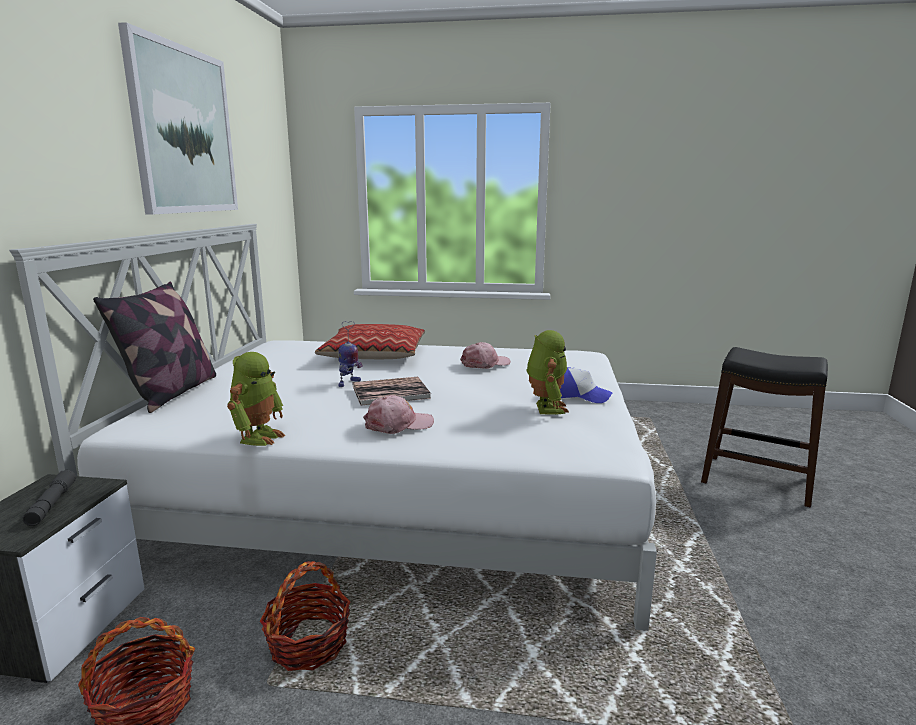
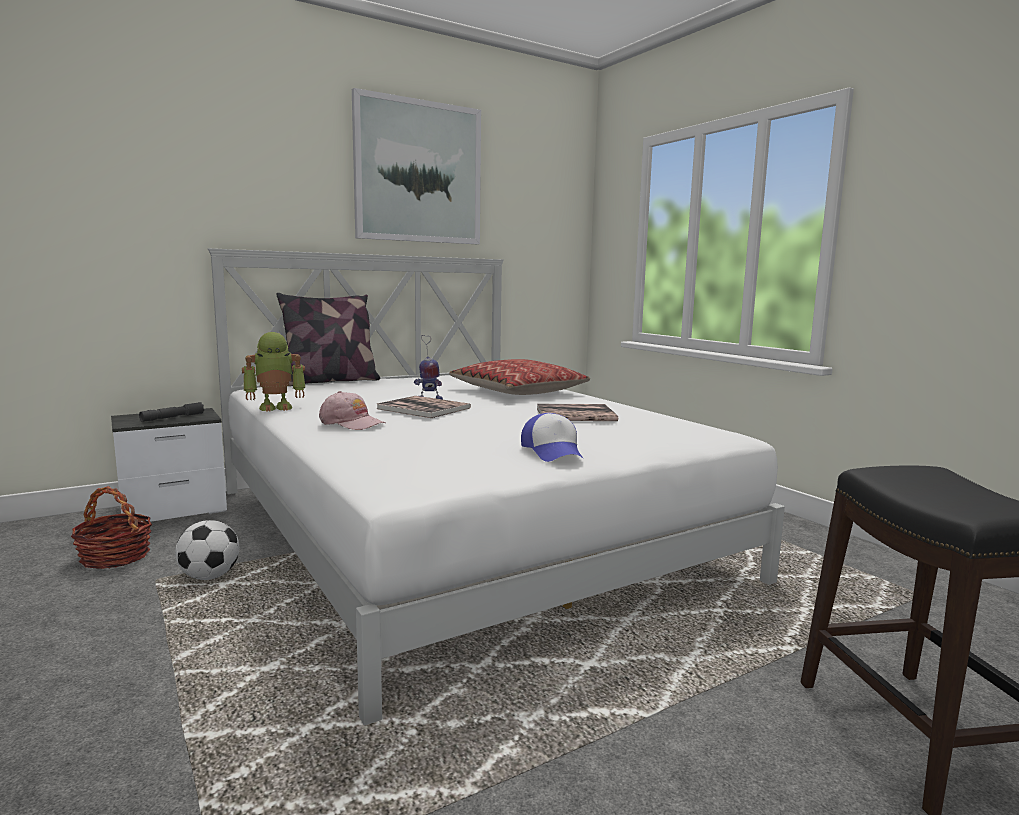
camera: 50 degrees right, 5 degrees down
(308, 644) = (210, 576): basket -> football
(485, 364) = (575, 414): pink cap -> book
(546, 408) = (472, 445): toy robot -> none

